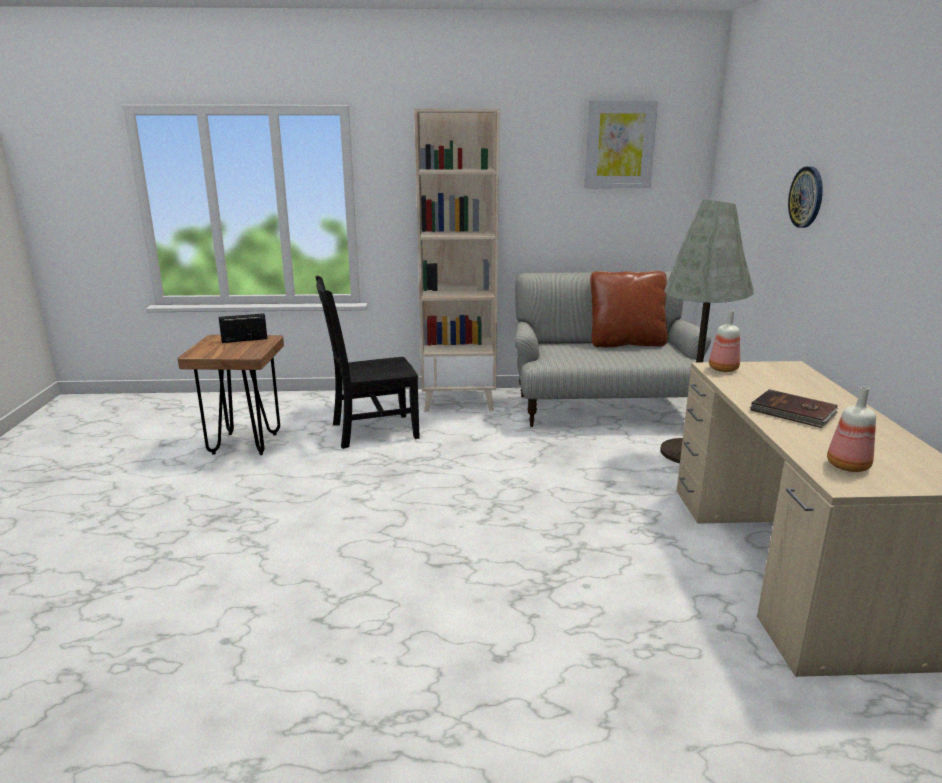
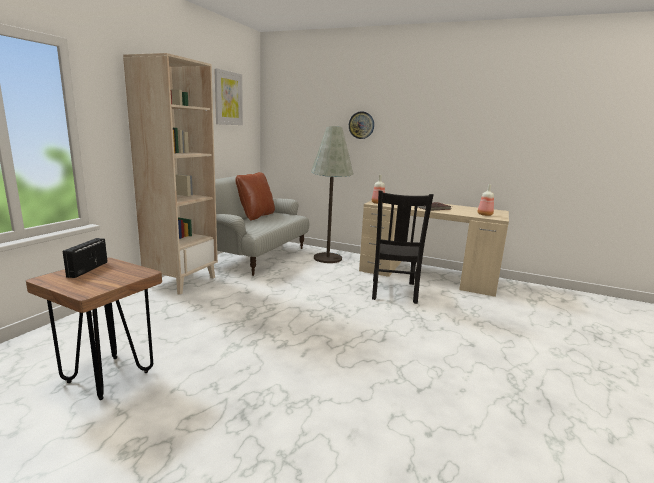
camera: 65 degrees left, 5 degrees down
(371, 431) = (181, 318): black chair -> black chair (393, 292)

